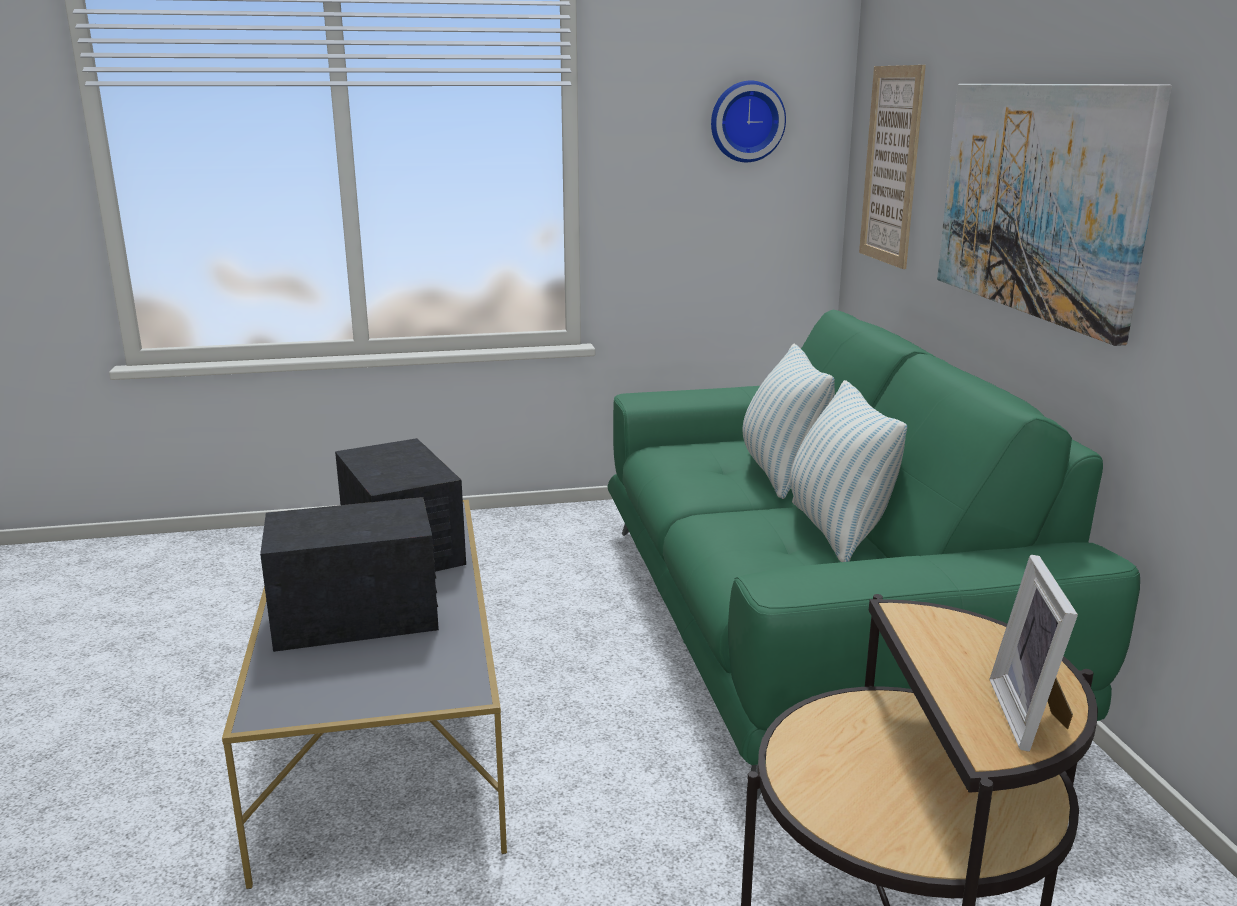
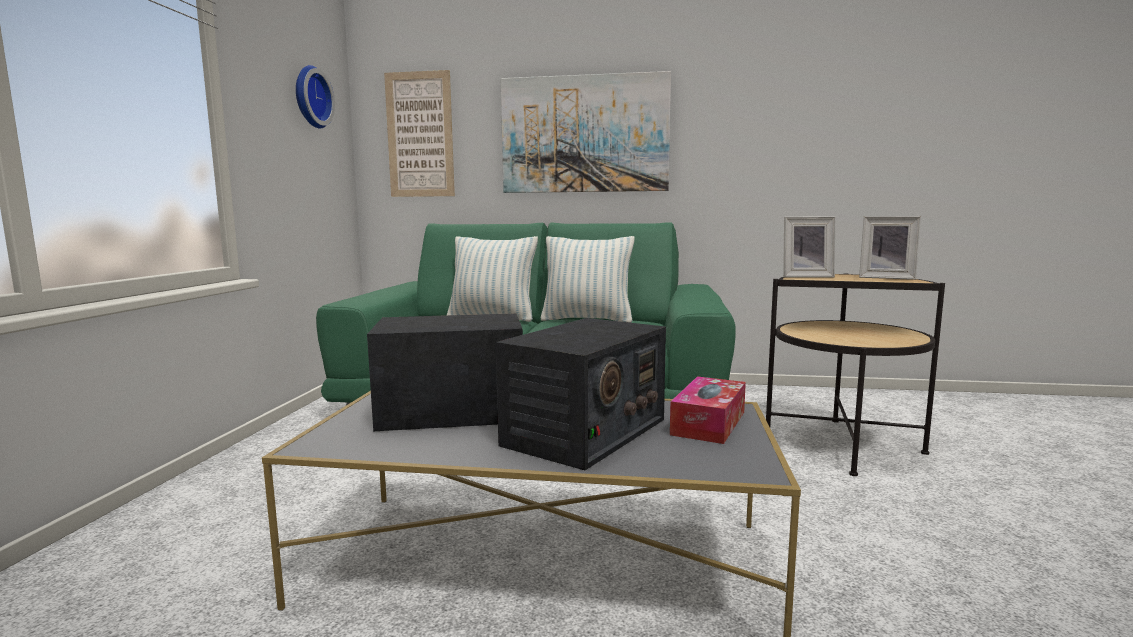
camera: 70 degrees left, 10 degrees down
(357, 616) = (585, 432): radio -> radio turned 150 degrees counterclockwise
(404, 678) = (708, 423): none -> tissue box
(951, 624) = (805, 276): none -> picture frame

